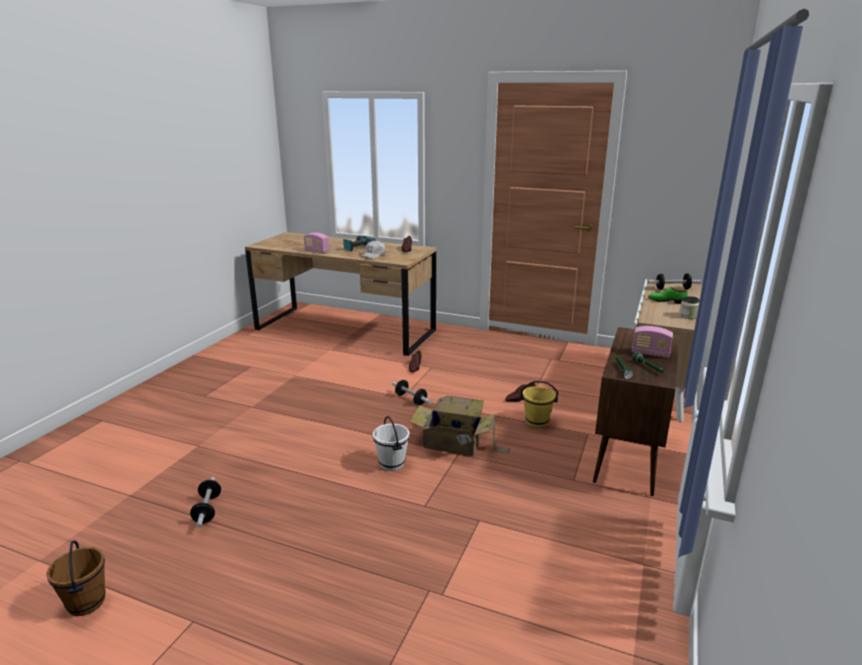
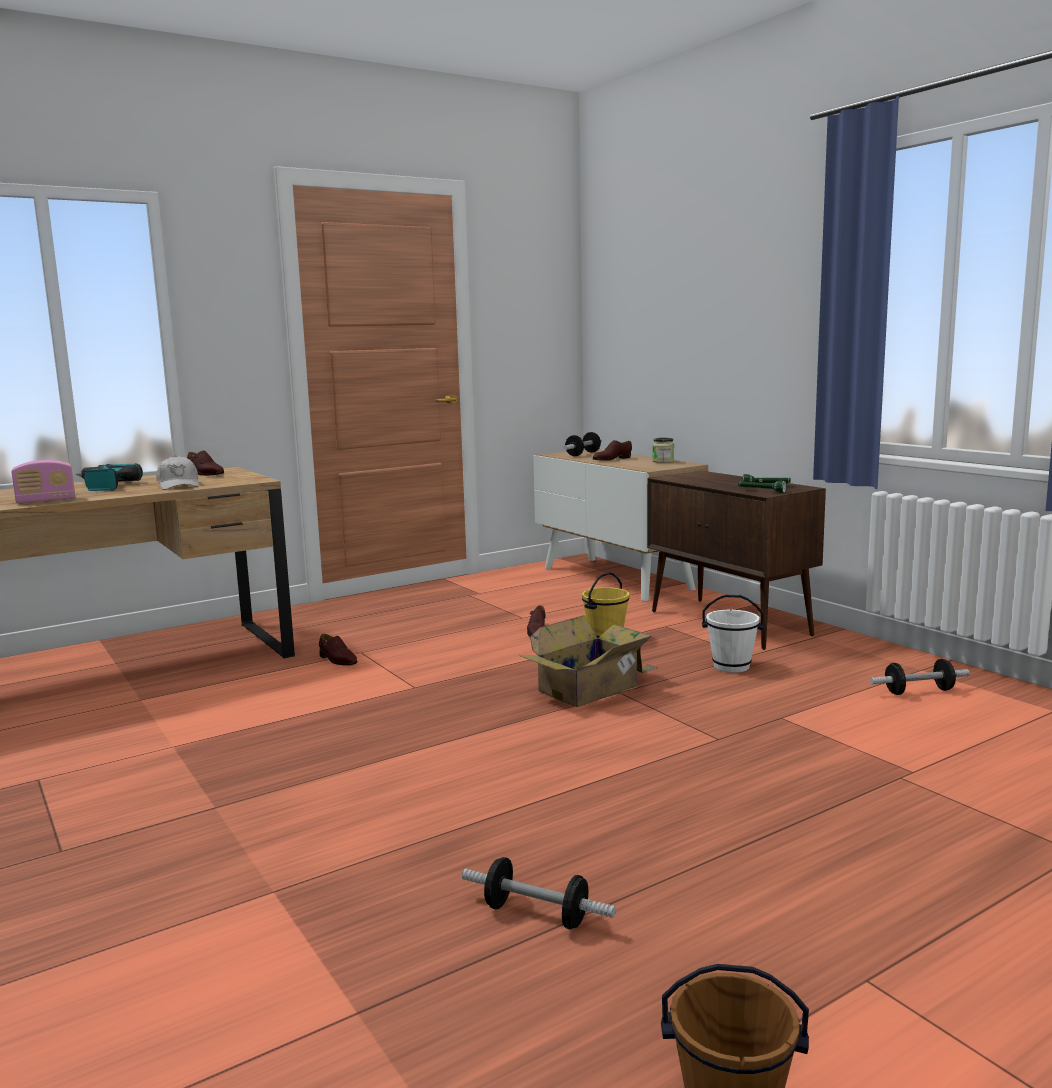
camera: 55 degrees left, 10 degrees down
(391, 464) = (590, 735): white bucket -> white bucket (731, 667)
(411, 399) = (431, 684): dumbbell -> dumbbell (918, 691)
(650, 353) = (734, 481): radio -> none
(666, 301) = (611, 459): green shoe -> brown shoe

